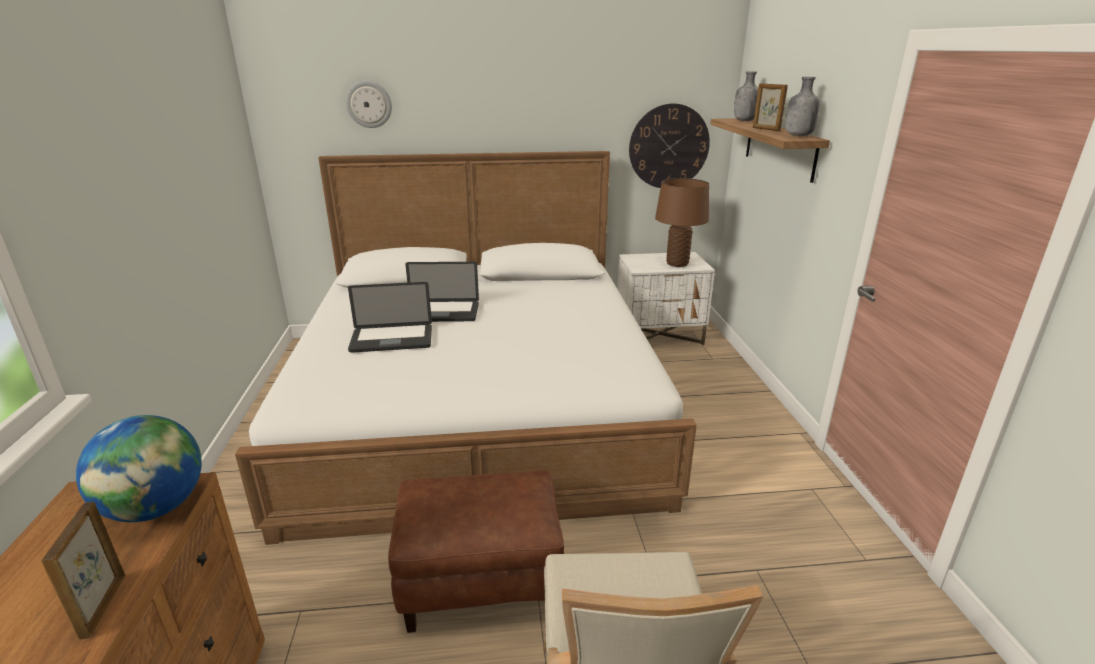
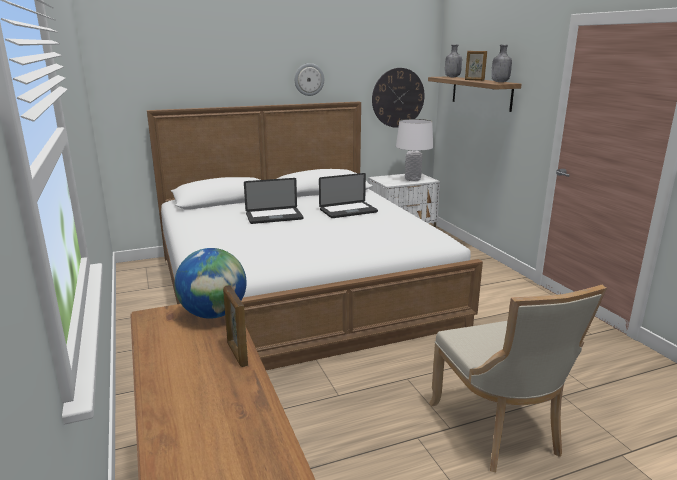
camera: 15 degrees left, 5 degrees down
(369, 104) = (185, 70): wall clock -> wall clock (309, 79)
(392, 340) = (252, 234): laptop -> laptop (348, 211)
(482, 580) = (368, 380): brown ottoman -> none
(677, 263) = (412, 179): brown table lamp -> white table lamp

